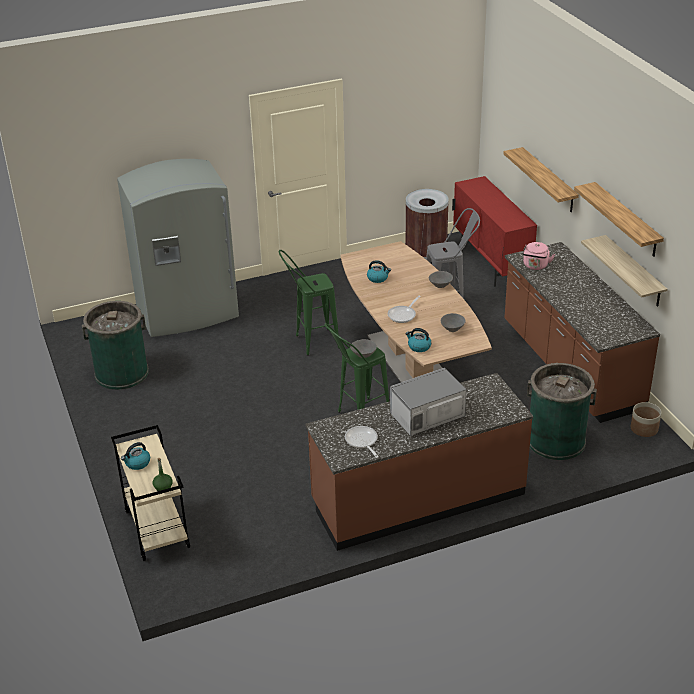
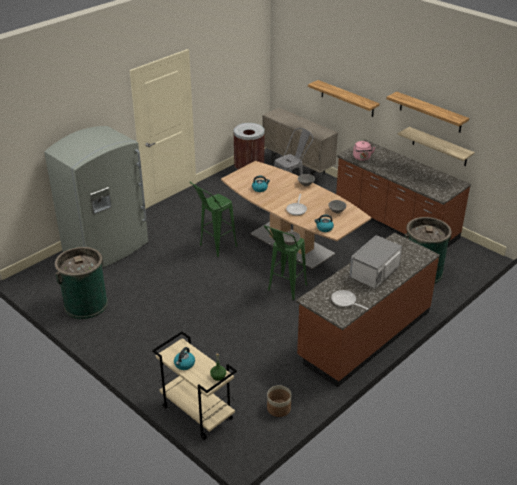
camera: 25 degrees left, 0 degrees up
(491, 265) = (297, 168): red cabinet -> beige cabinet
(644, 429) = (467, 250): planter -> planter (278, 408)

